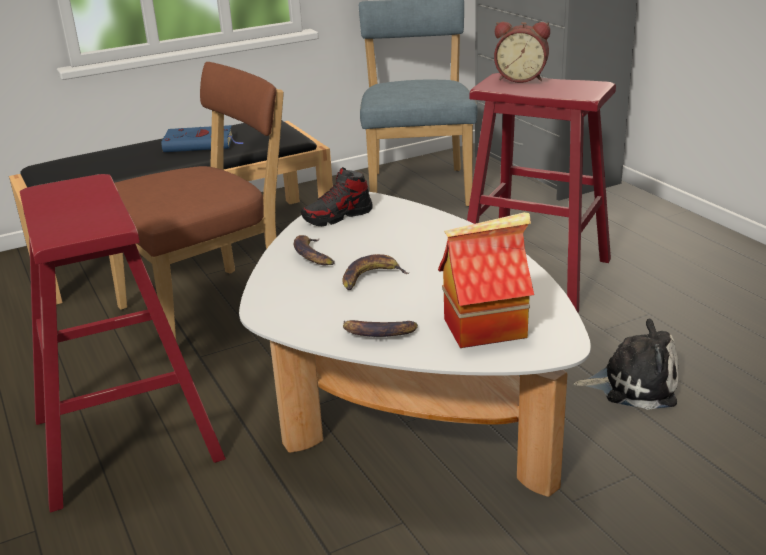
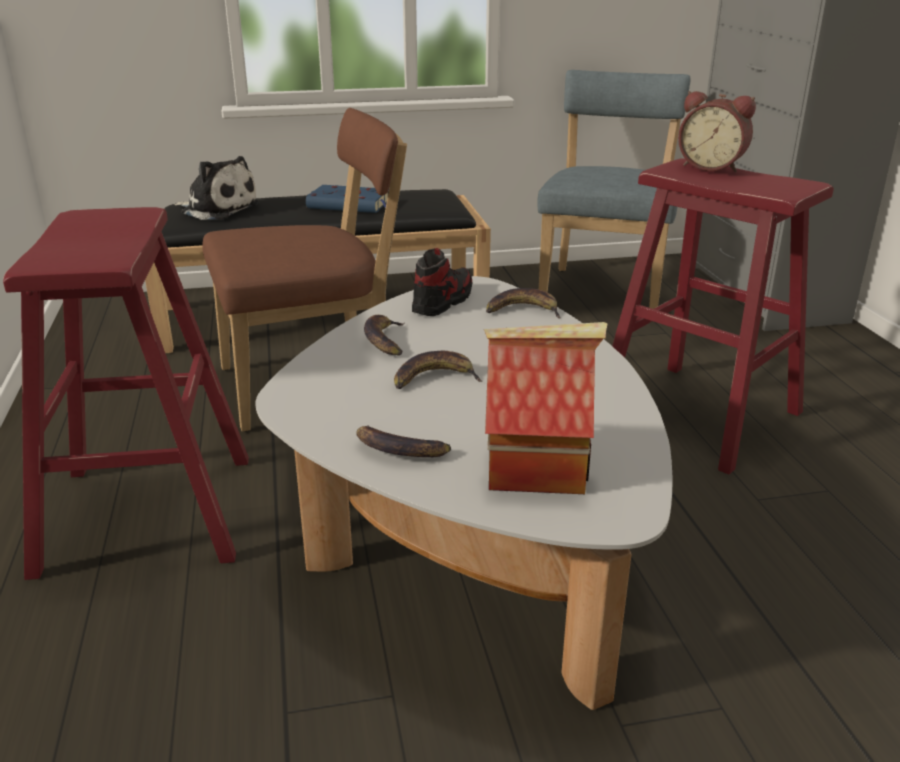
camera: 15 degrees right, 0 degrees up
(338, 216) = (442, 301): shoe -> shoe turned 135 degrees clockwise
(406, 214) = (523, 310): none -> banana
(633, 384) = (770, 581): plush toy -> plush toy (217, 209)

